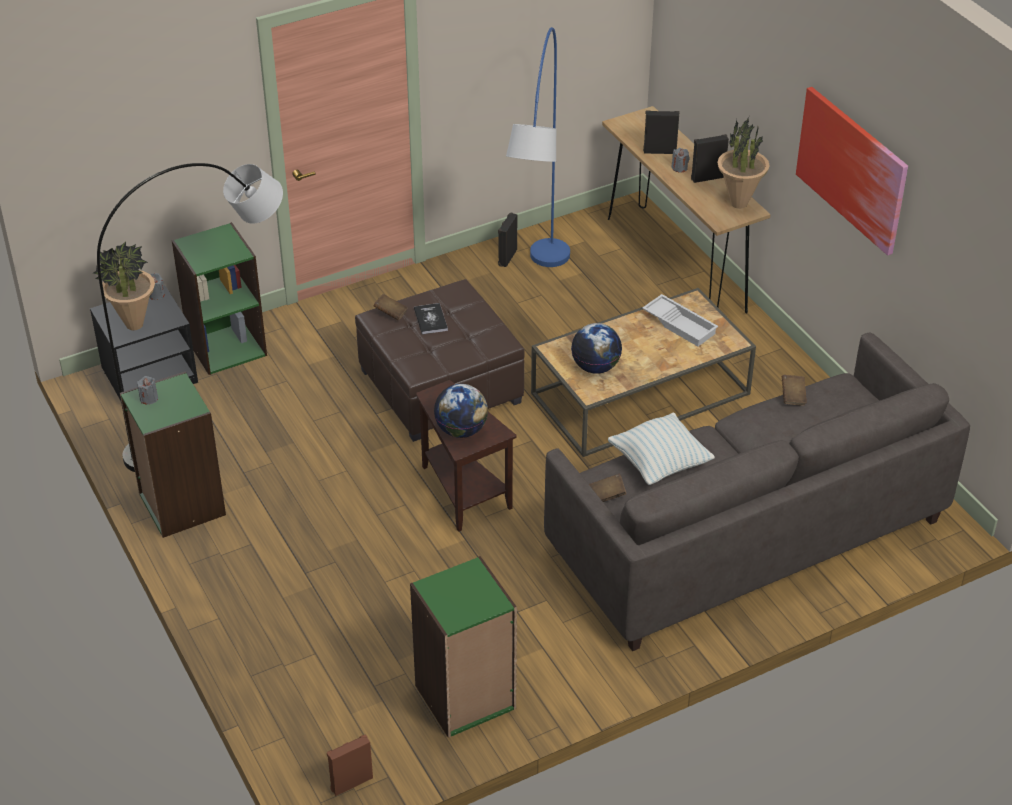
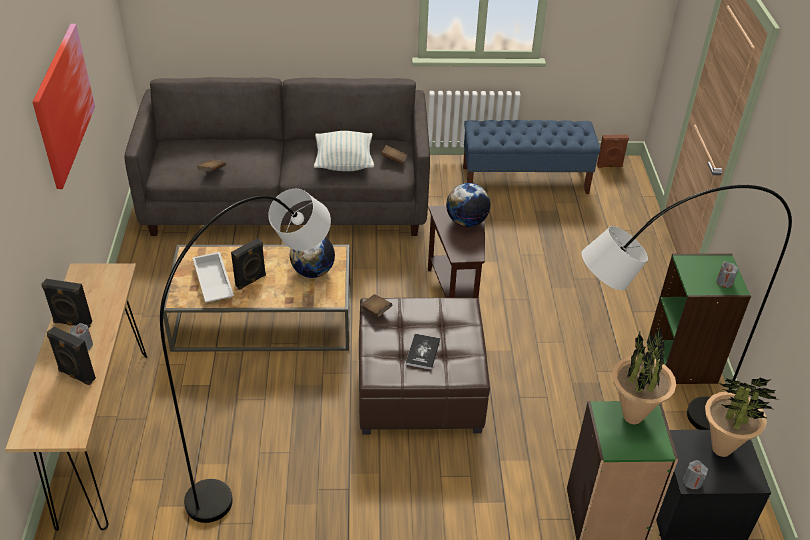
camera: 155 degrees left, 0 degrees up
(390, 313) = (456, 372): brown book -> brown book (376, 311)
(465, 698) = (525, 180): green bookcase -> blue bench
(507, 257) = (254, 518): black speaker -> black speaker (251, 281)
(539, 302) = (267, 444): blue floor lamp -> grey floor lamp
(738, 203) = (82, 283): potted plant -> potted plant (632, 417)

